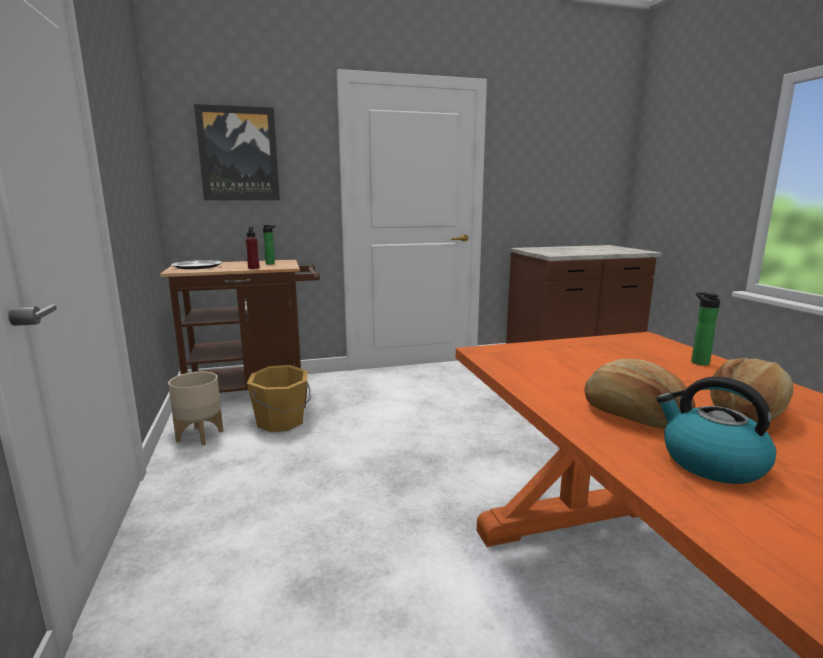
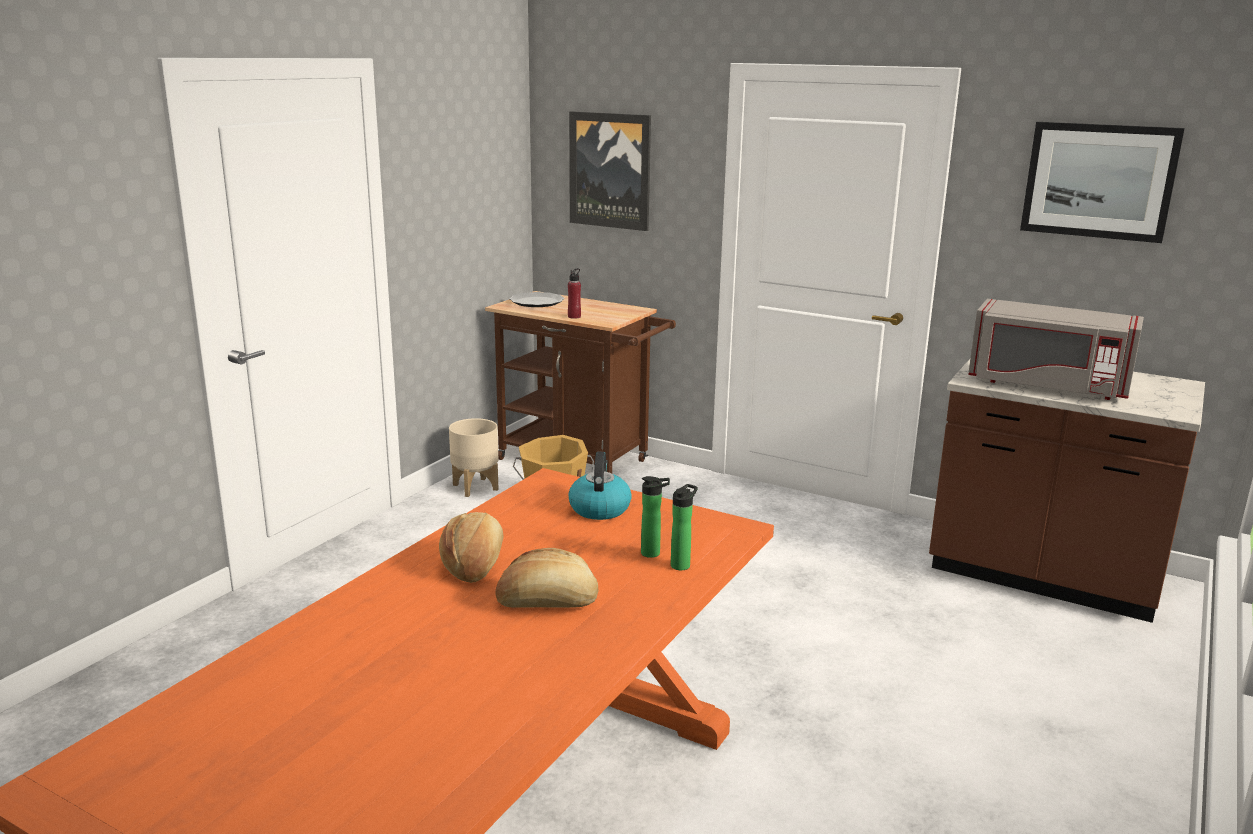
camera: 45 degrees right, 5 degrees up
(271, 263) = (609, 312): bottle -> bottle (653, 553)
(558, 145) = (1099, 181): none -> picture
(581, 252) = (1046, 386): none -> grey microwave
(710, 463) = (416, 601): kettle -> kettle (599, 508)

